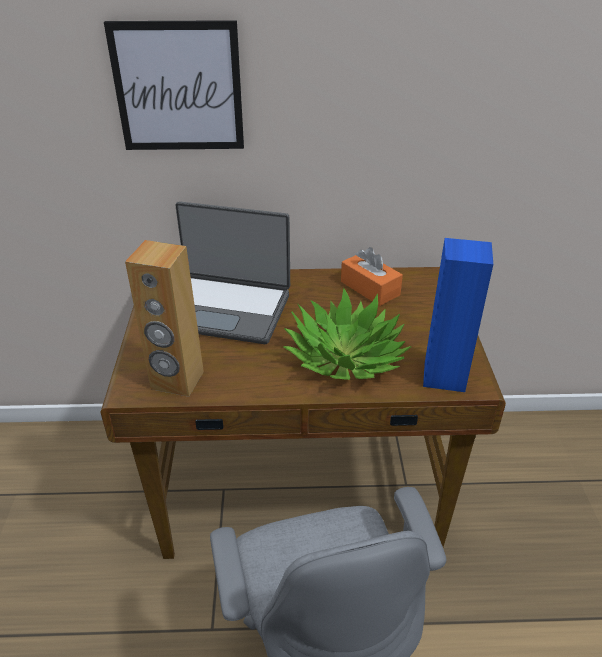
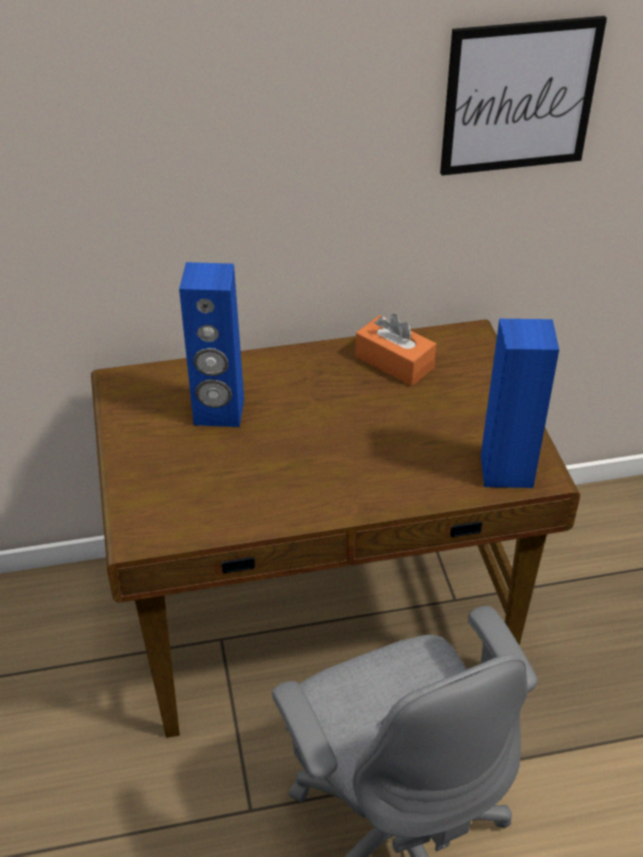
camera: 10 degrees left, 5 degrees up
(177, 381) = (189, 517): brown speaker -> none
(178, 88) = (137, 141): picture -> picture (519, 97)
(225, 309) = (219, 412): laptop -> blue speaker
(345, 357) = (385, 461): potted plant -> none

